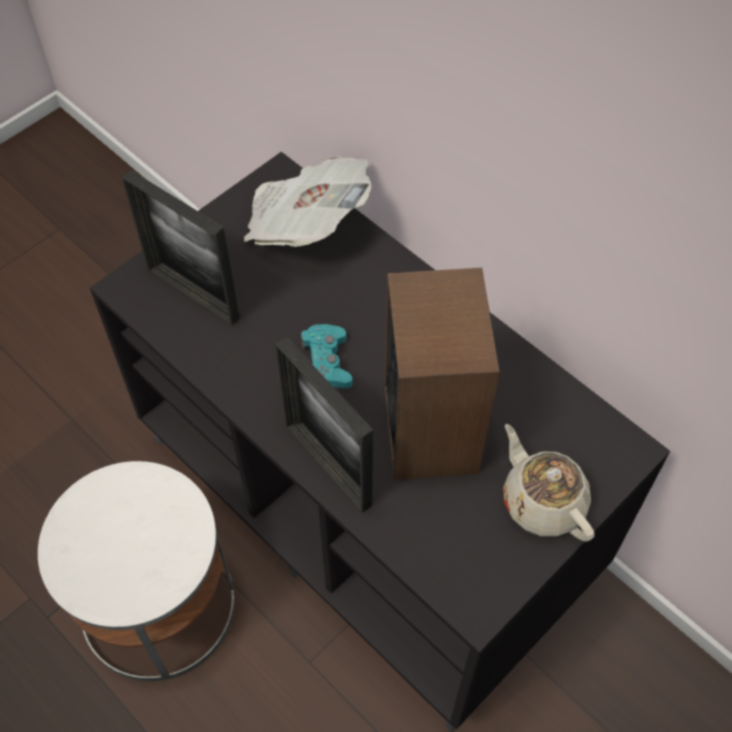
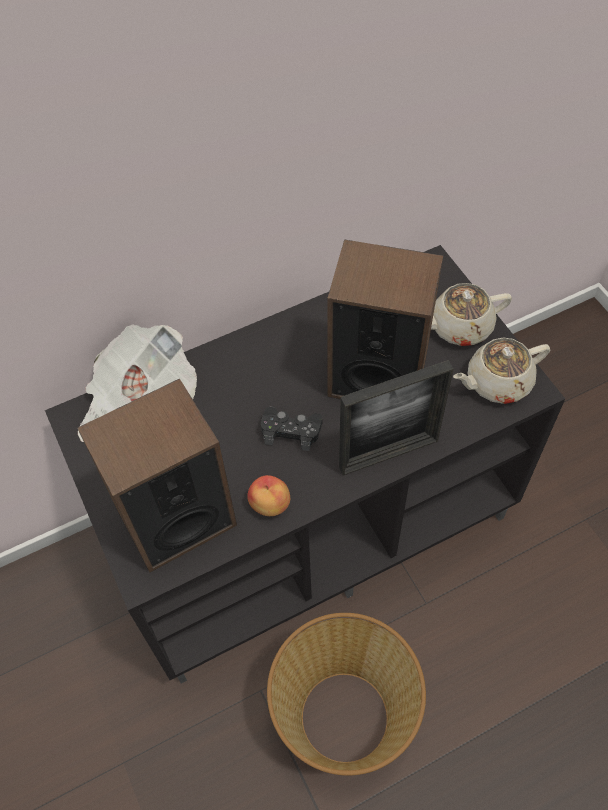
camera: 70 degrees left, 0 degrees up
(159, 605) = (344, 715): white side table -> basket
(193, 294) = (176, 518): picture frame -> speaker
(230, 368) = (270, 505): none -> apple
(326, 362) = (291, 431): turquoise game controller -> black game controller
(473, 563) = (497, 382): none -> beige teapot

